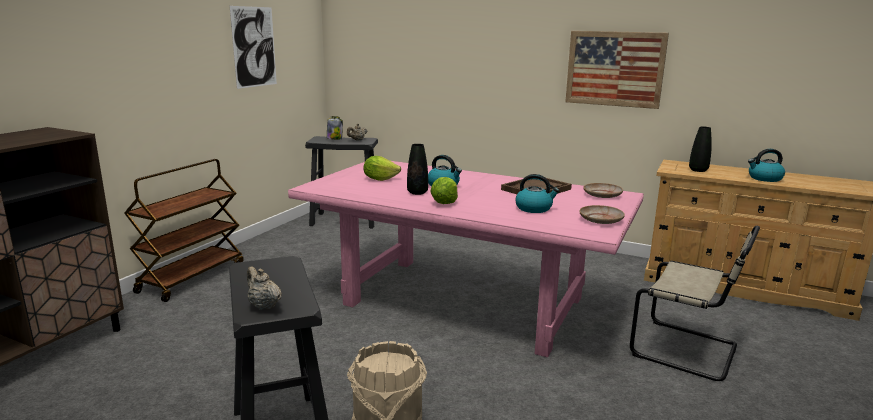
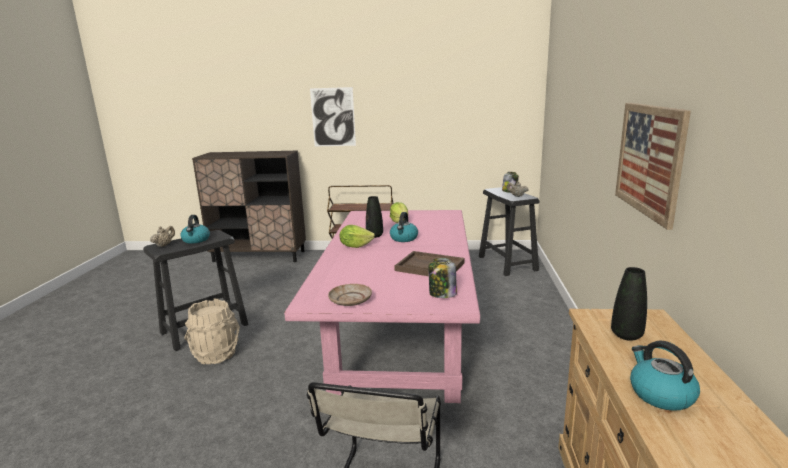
camera: 70 degrees right, 0 degrees up
(254, 47) = (454, 110): picture -> picture (333, 117)
(534, 208) = (365, 273): kettle -> kettle (196, 240)
(602, 195) = (442, 294): beige plate -> jar

